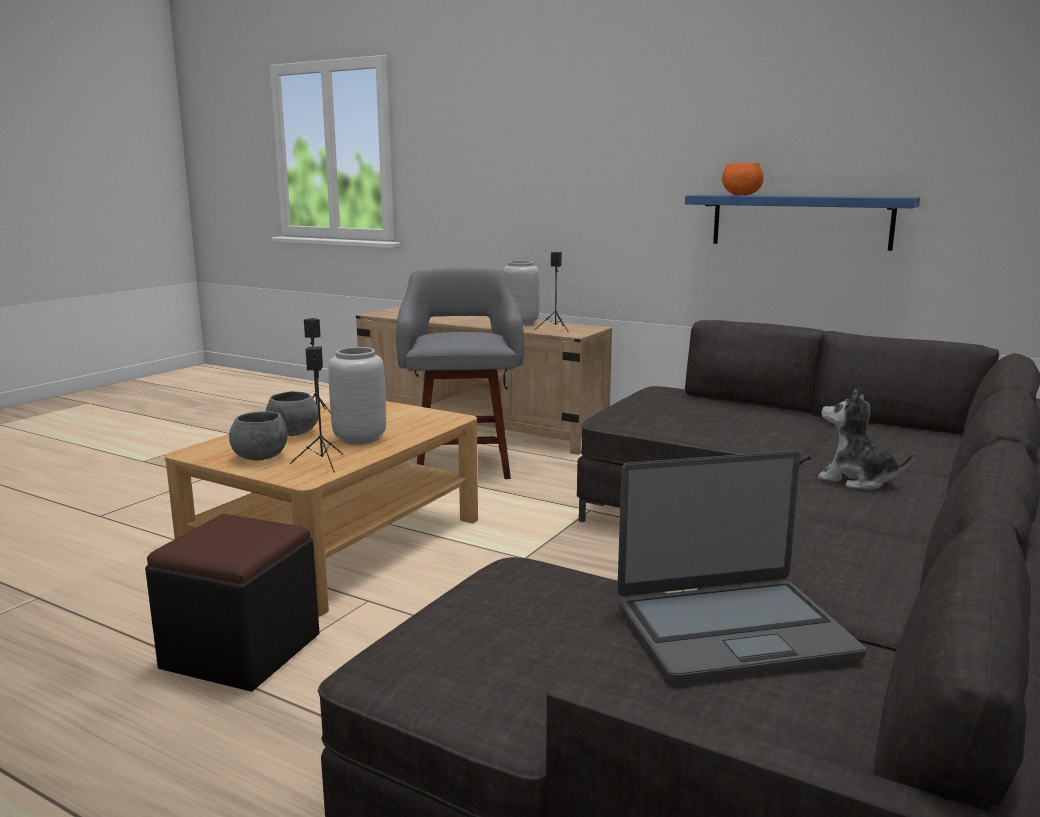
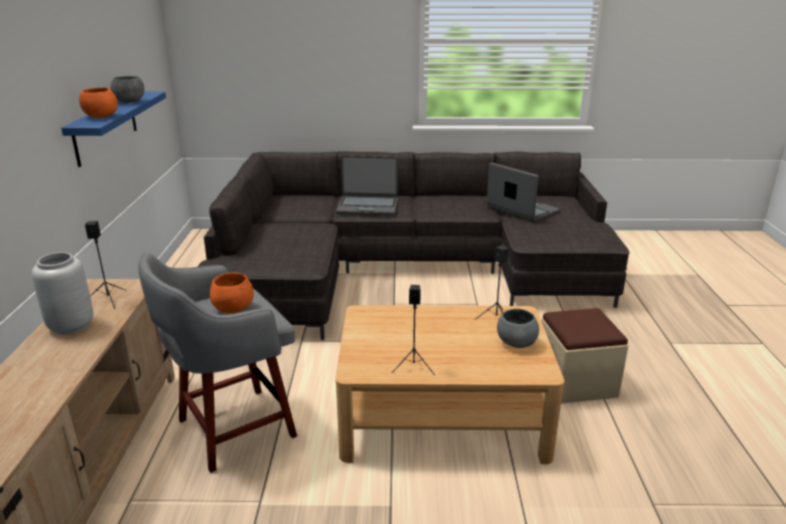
camera: 120 degrees left, 10 degrees up
(241, 651) = (575, 382): black ottoman -> beige ottoman
(293, 433) = (462, 355): grey bowl -> grey bowl (129, 102)
(359, 438) = (442, 326): grey vase -> none
(459, 336) = (234, 308): none -> orange bowl
(856, 480) = (367, 207): plush toy -> laptop

